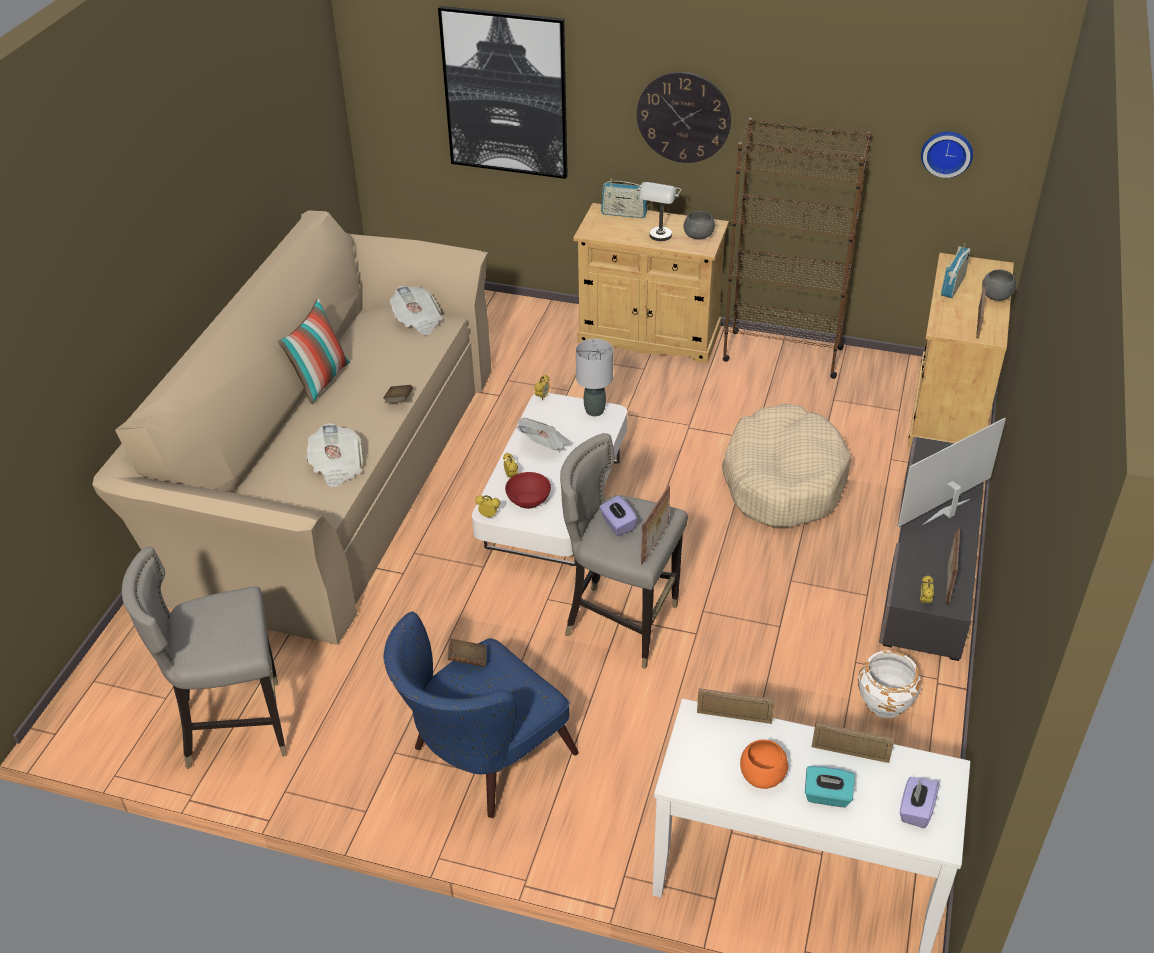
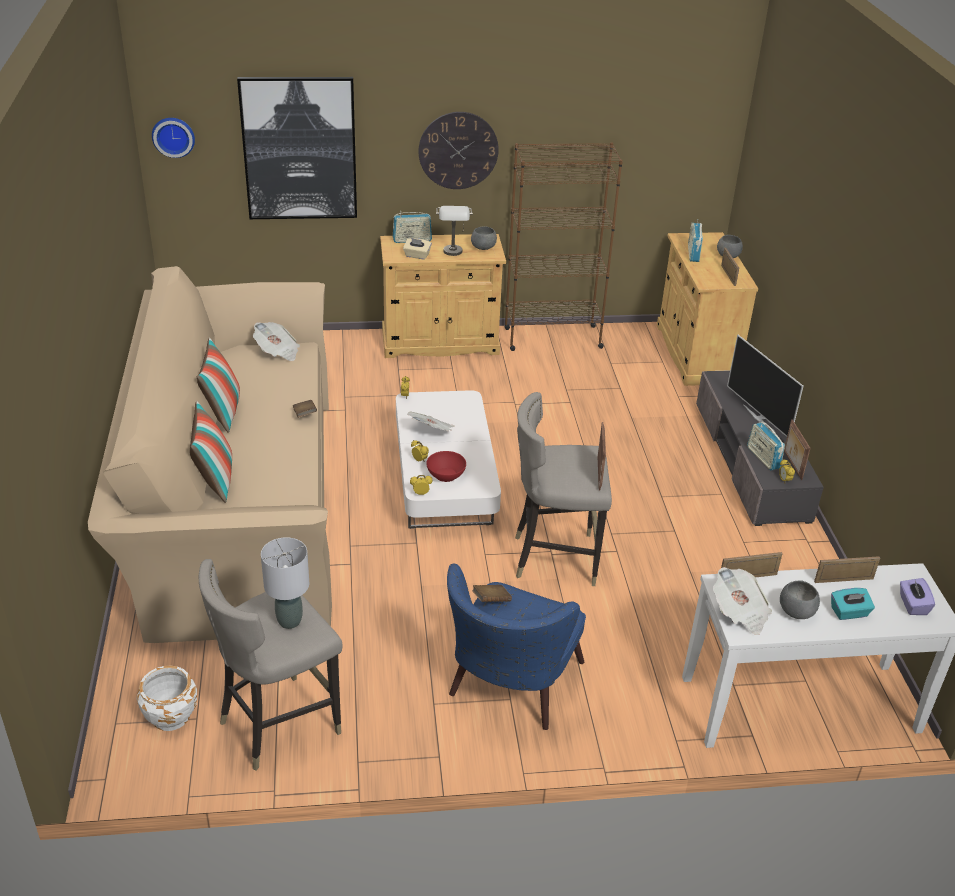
camera: 25 degrees left, 5 degrees down
(268, 455) = (215, 480): none -> pillow
(337, 467) = (285, 477): newspaper -> newspaper (740, 613)
(595, 410) = (455, 398): grey table lamp -> grey table lamp (290, 621)
(616, 234) = (417, 256): none -> beige tissue box
(617, 524) = (561, 466): purple tissue box -> none
(763, 776) = (796, 612): orange bowl -> grey bowl
(783, 481) = (610, 427): beige dog bed -> none
(884, 702) = (781, 564): white planter -> white planter (170, 716)
(916, 565) = (763, 458): none -> radio
(947, 152) = (669, 152): wall clock -> wall clock (173, 136)
(947, 513) = (759, 418): television -> television turned 60 degrees counterclockwise

